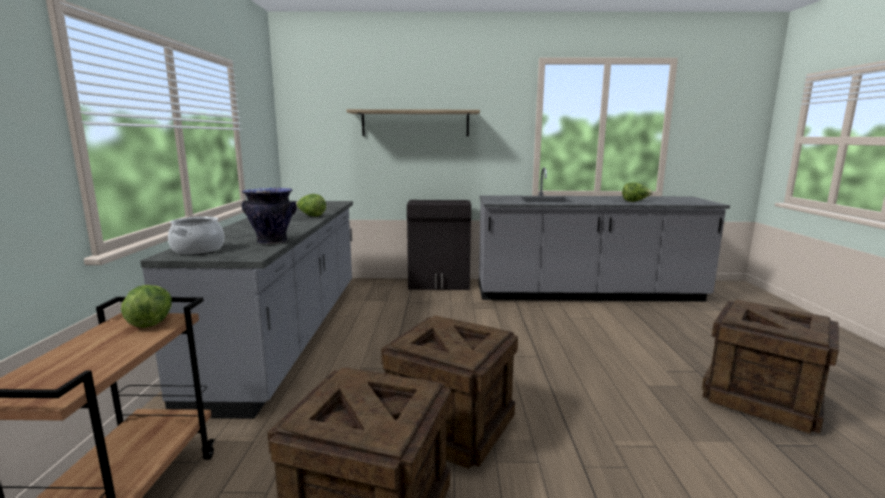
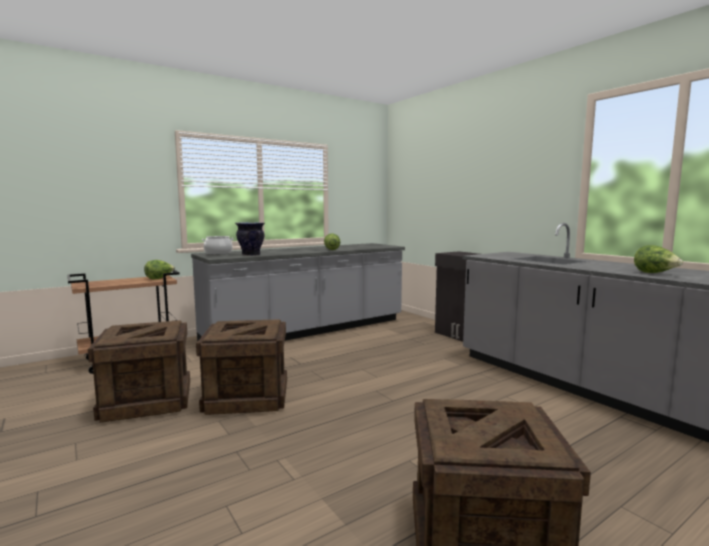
camera: 55 degrees right, 5 degrees down
(415, 123) = (469, 180): shelf -> none

